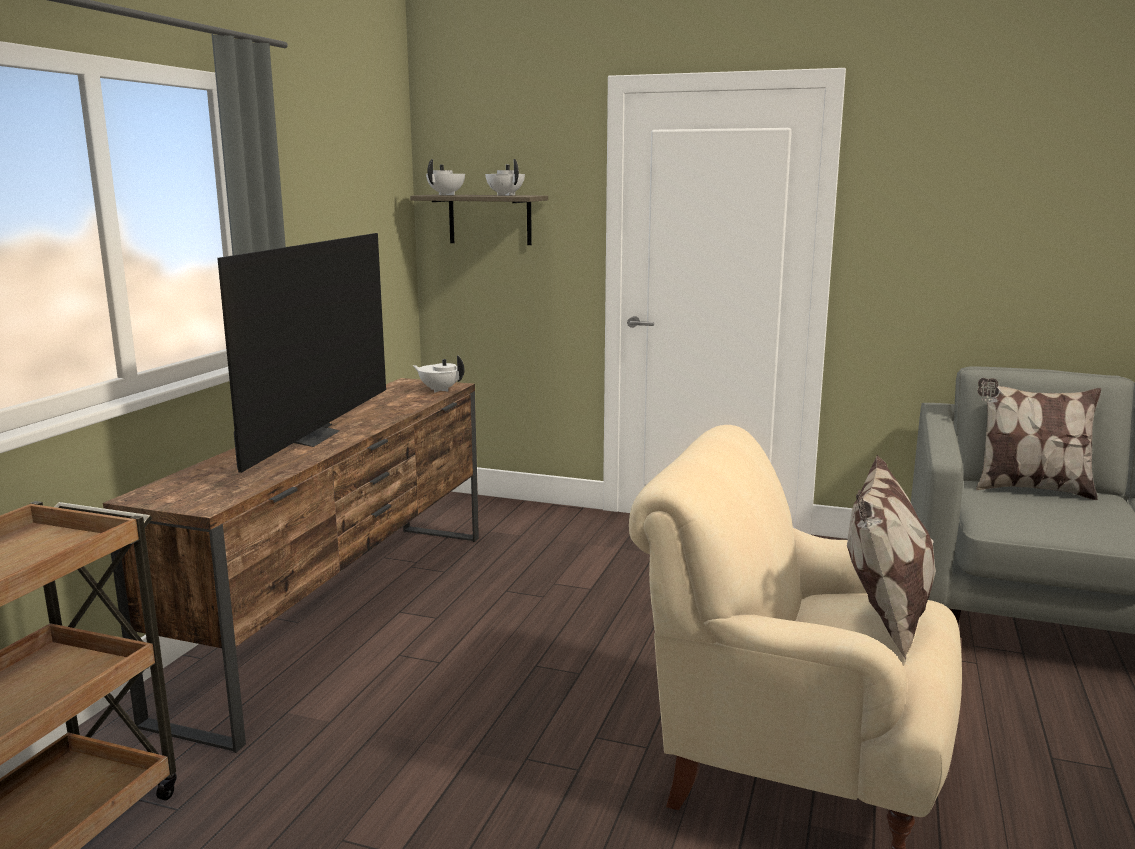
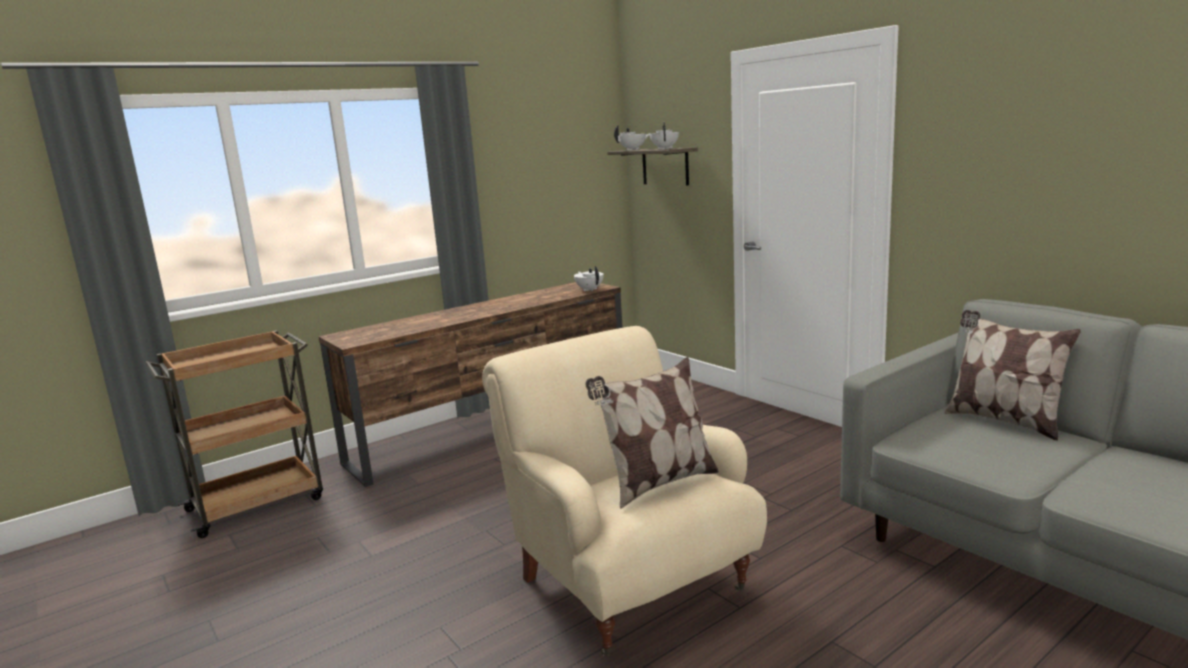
camera: 35 degrees right, 0 degrees up
(309, 437) = (463, 312): television -> none

